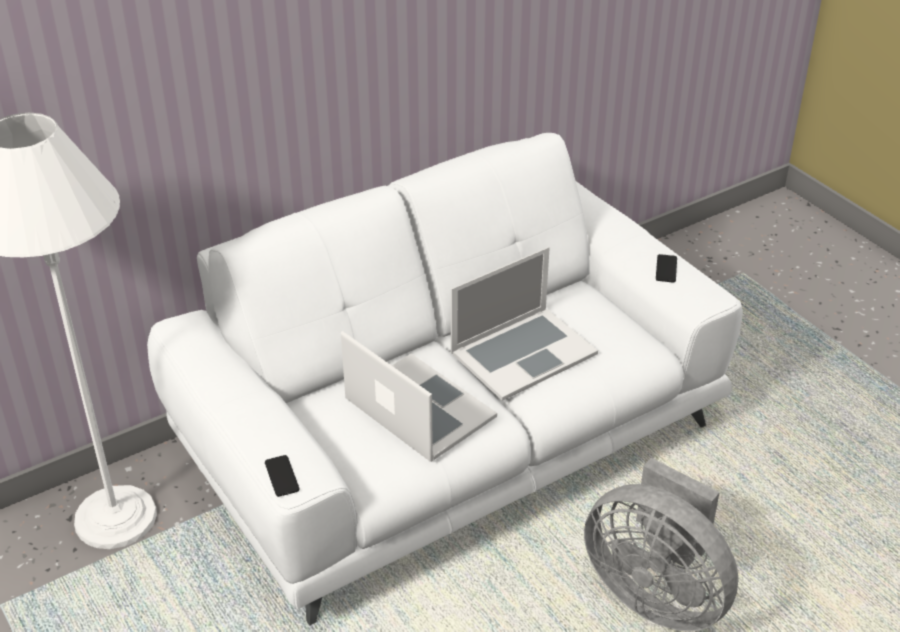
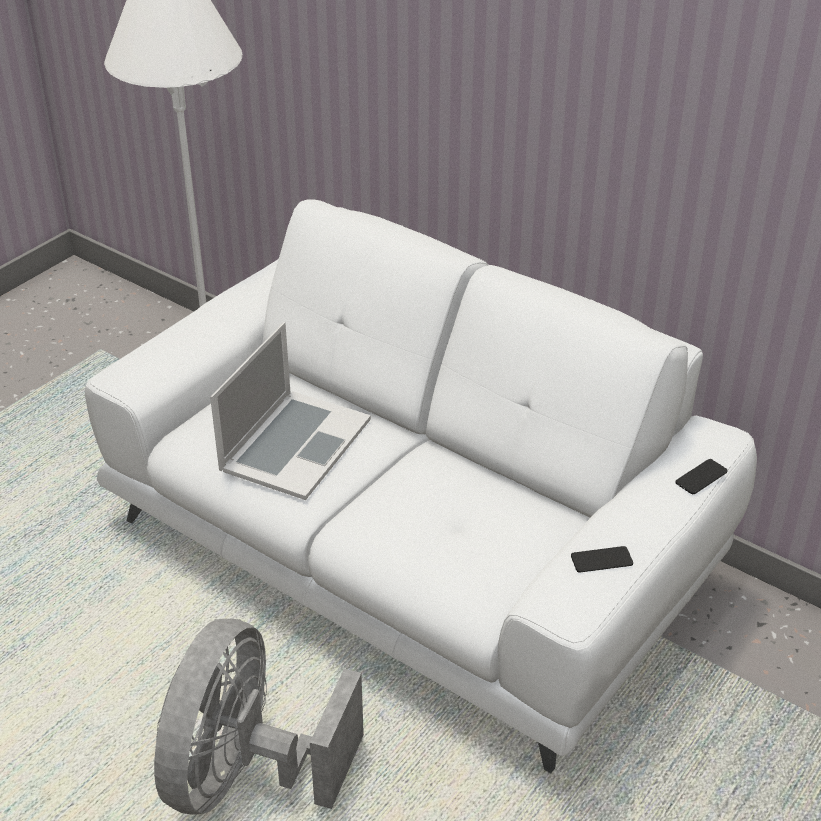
camera: 70 degrees right, 0 degrees up
(282, 476) = (125, 367): phone -> phone (701, 477)
(523, 352) = (420, 496): laptop -> none

